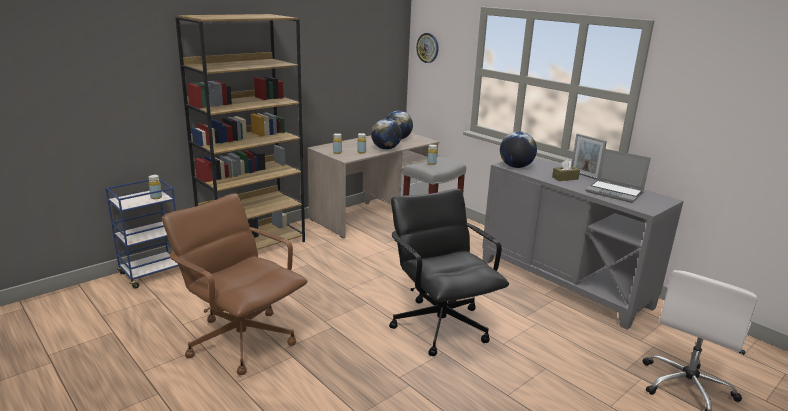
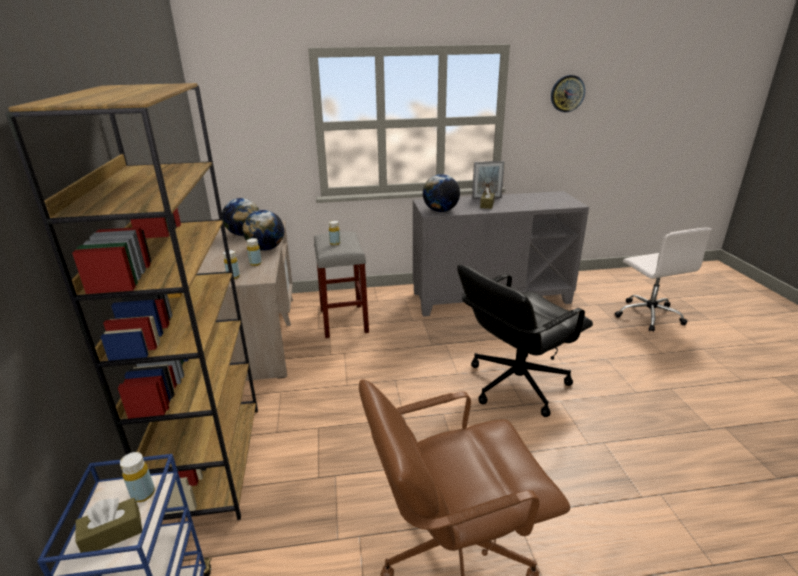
camera: 55 degrees left, 5 degrees up
(132, 200) = (112, 534): none -> brown tissue box
(428, 48) = (229, 111): wall clock -> wall clock (567, 93)
(440, 325) = (515, 384): black office chair -> black office chair turned 45 degrees counterclockwise
(615, 192) = (533, 201): laptop -> none

